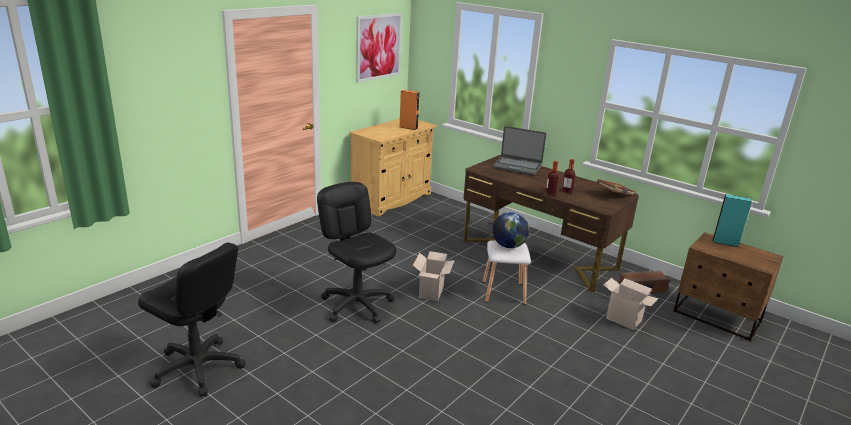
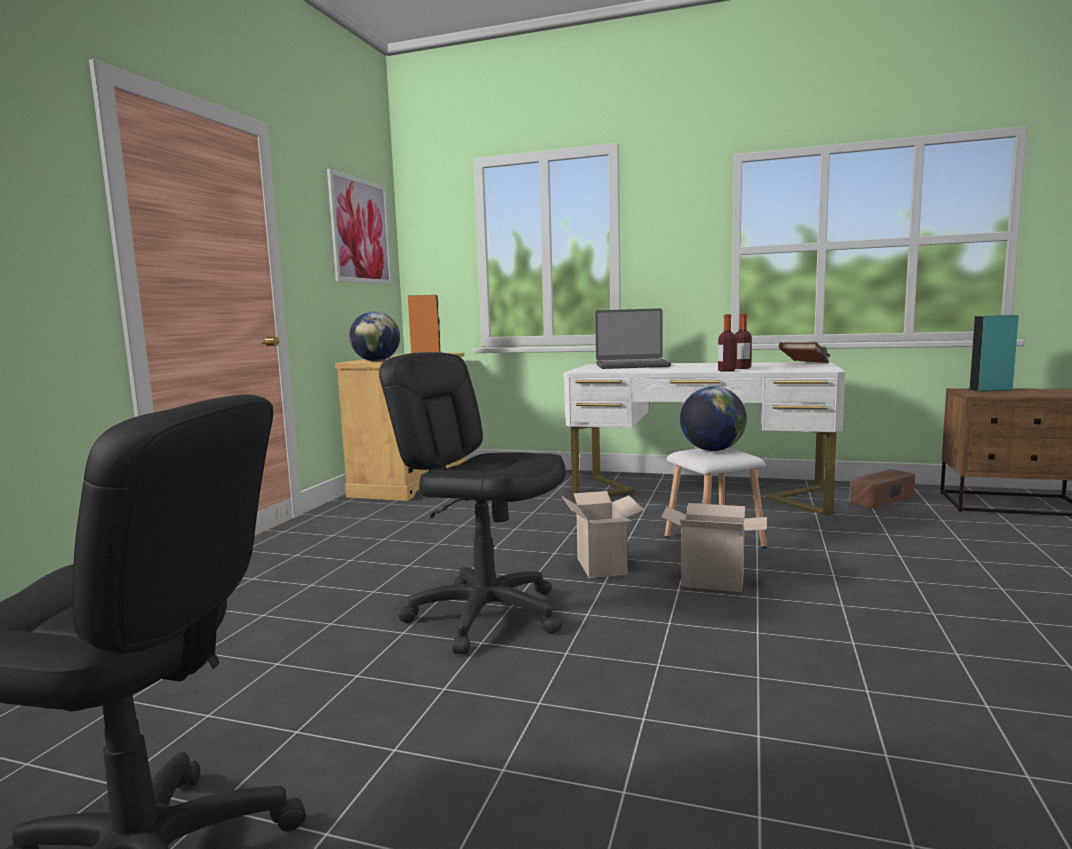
camera: 20 degrees left, 15 degrees down
(371, 134) = (376, 361): none -> globe
(538, 254) = (699, 494): brown desk -> white desk
(625, 320) = (922, 533): cardboard box -> cardboard box (715, 581)

